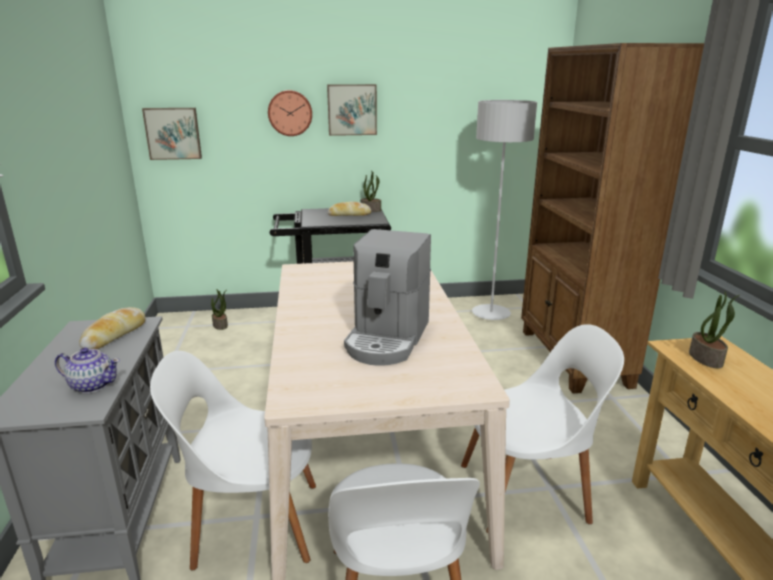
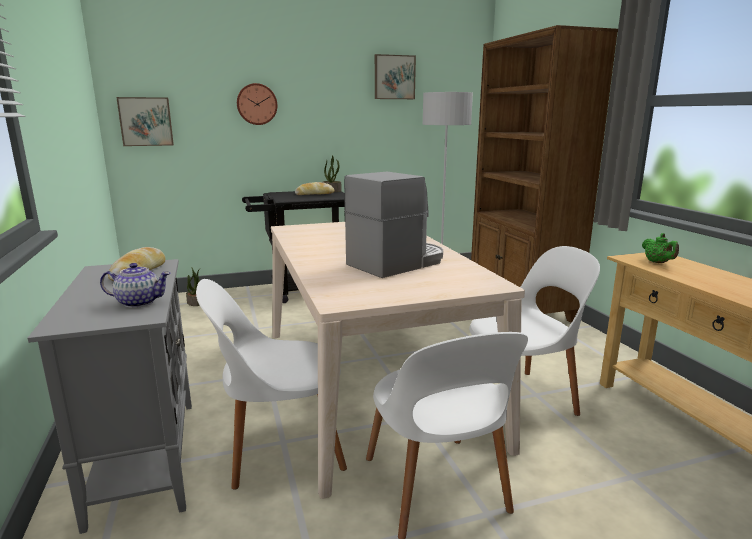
camera: 10 degrees left, 5 degrees down
(352, 109) = (312, 102): picture -> picture (394, 77)
(387, 338) = (397, 263): coffee machine -> coffee machine turned 135 degrees counterclockwise
(706, 358) = (658, 262): potted plant -> green teapot

